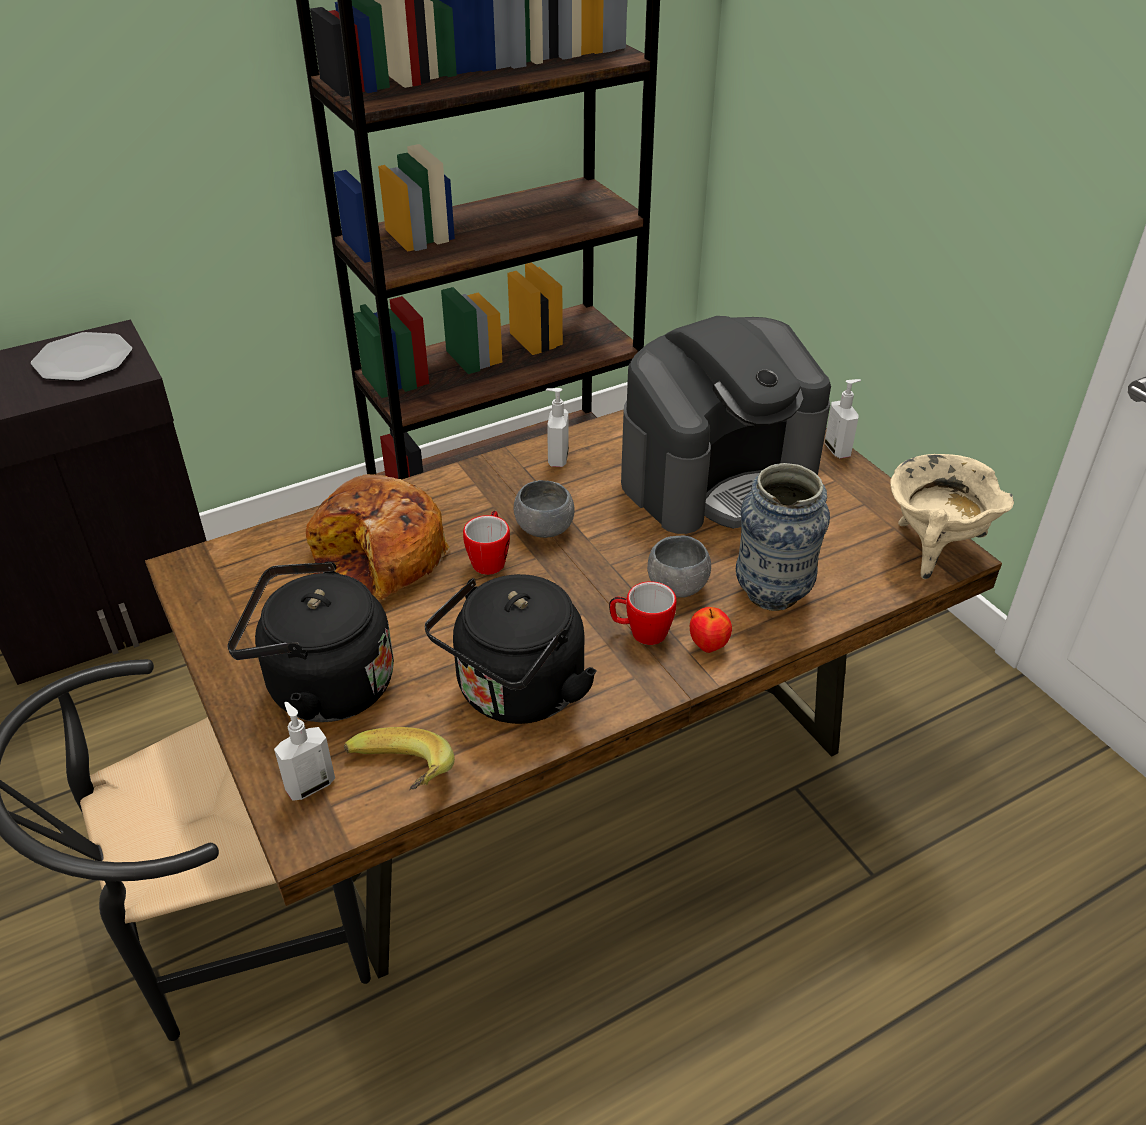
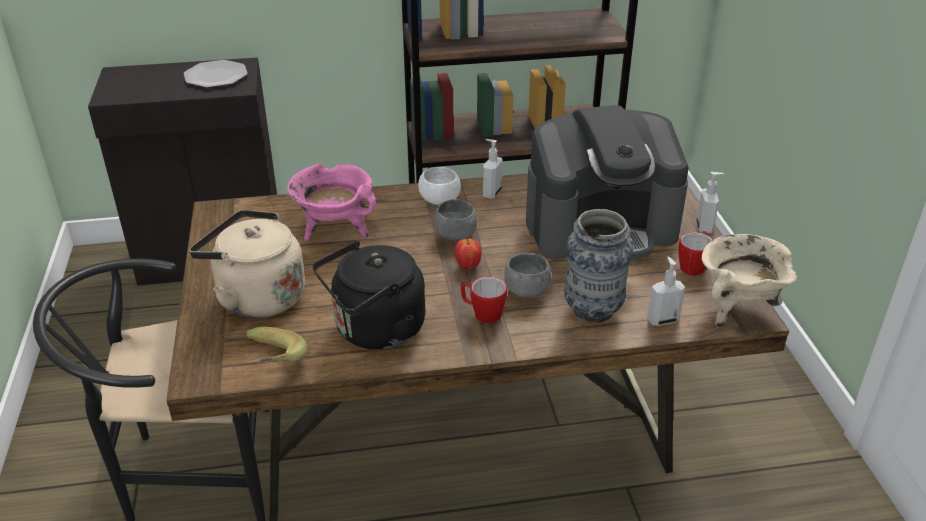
camera: 20 degrees right, 5 degrees down
(310, 785) = (216, 351): soap dispenser -> soap dispenser (662, 320)
(322, 686) = (256, 297): black kettle -> beige kettle
(378, 559) = (335, 230): bread -> pink cooking pot
(490, 559) = (407, 246): mug -> mug (694, 265)
(496, 483) = (440, 200): none -> white bowl
(708, 646) = (525, 333): apple -> apple (467, 266)

